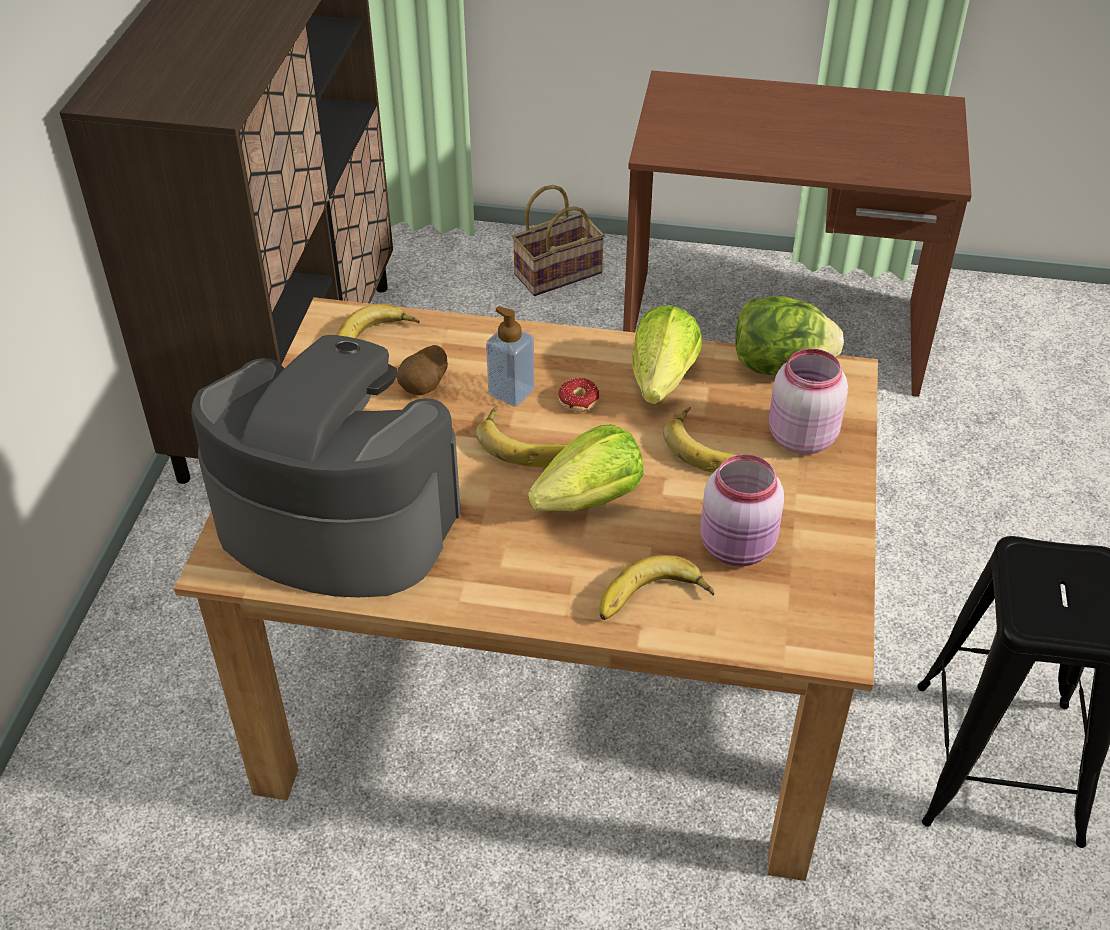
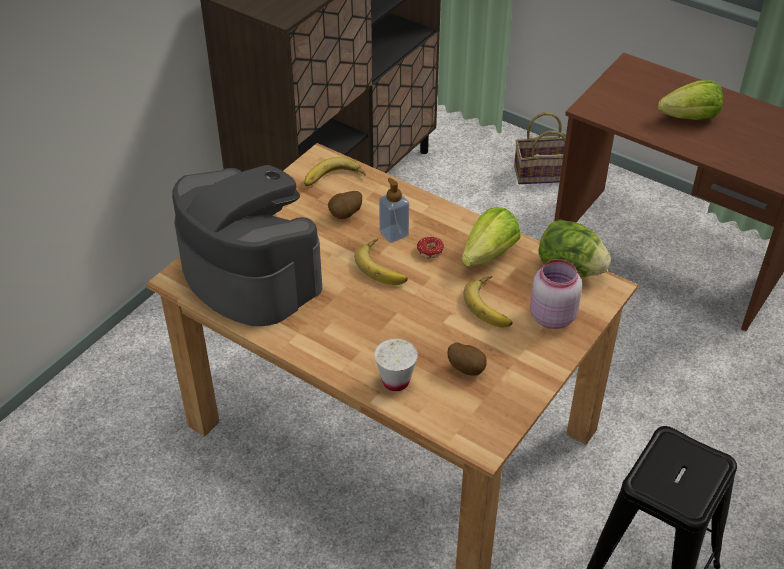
camera: 25 degrees right, 0 degrees up
(590, 499) = (399, 310): lettuce -> lettuce (690, 118)
(653, 602) = (396, 381): banana -> white cup
(738, 548) = (467, 368): pink jar -> potato

